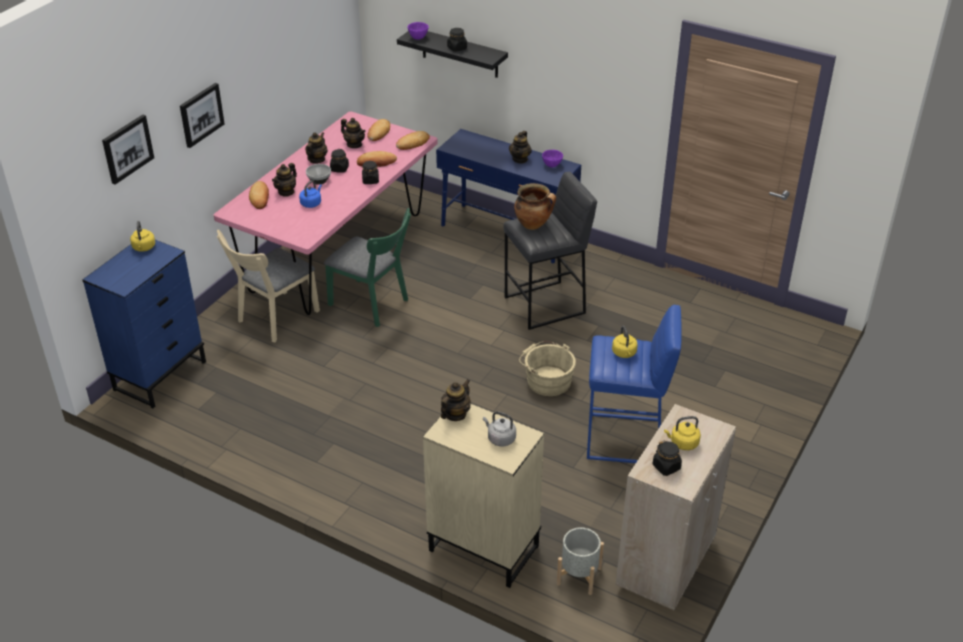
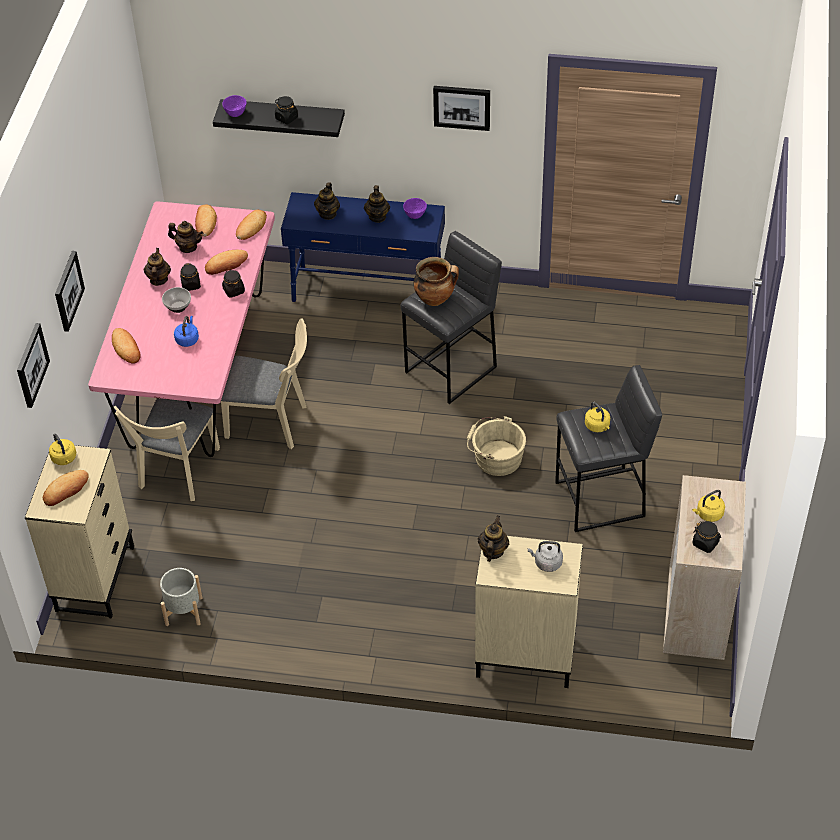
camera: 20 degrees left, 10 degrees up
(128, 269) = (66, 490): none -> bread
(160, 375) = (95, 578): blue dresser -> beige dresser
(286, 192) = (150, 332): teapot -> teapot (328, 213)
(373, 304) = (272, 423): green chair -> beige chair
(579, 576) = (624, 655): grey planter -> grey planter (183, 611)
(604, 64) = (462, 107): none -> picture
(625, 439) = (601, 499): blue stool -> grey stool

